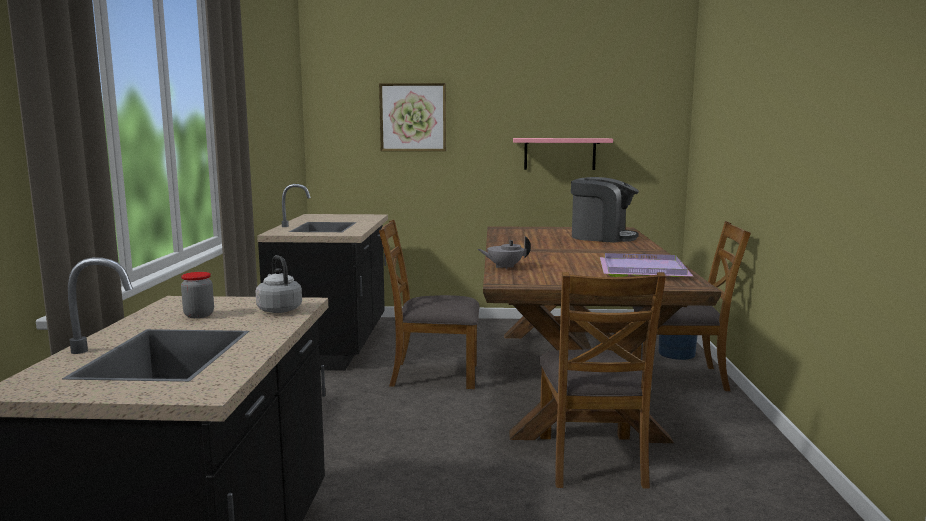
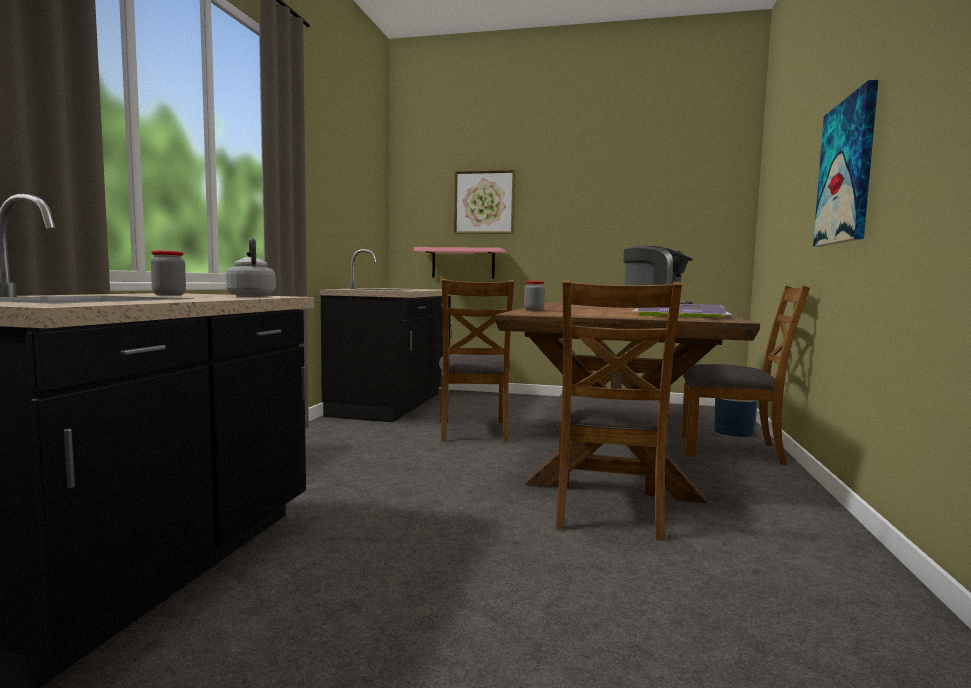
camera: 10 degrees right, 5 degrees down
(433, 374) = (474, 430): brown chair -> brown chair turned 105 degrees counterclockwise
(504, 267) = (533, 310): grey teapot -> jar
(559, 154) = (622, 236): pink shelf -> pink shelf (463, 263)
(785, 137) = (846, 172): none -> picture

